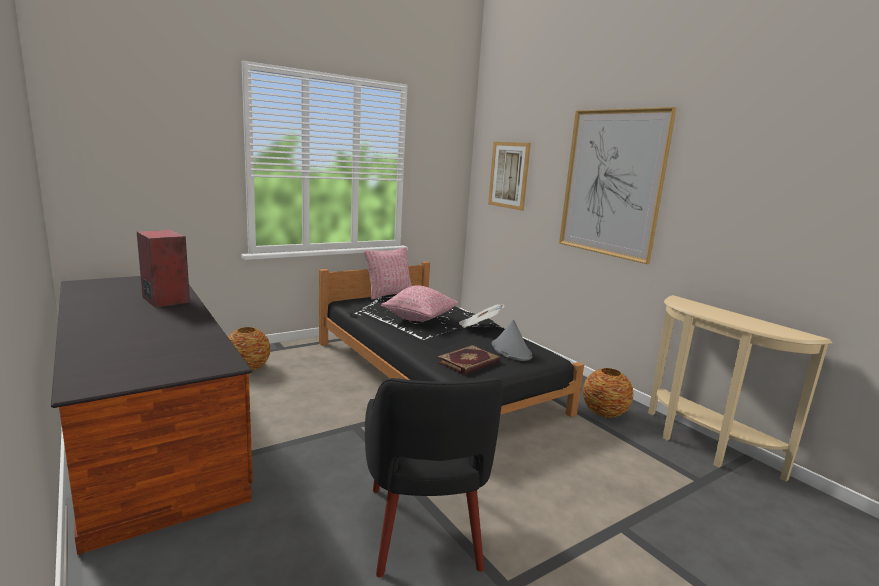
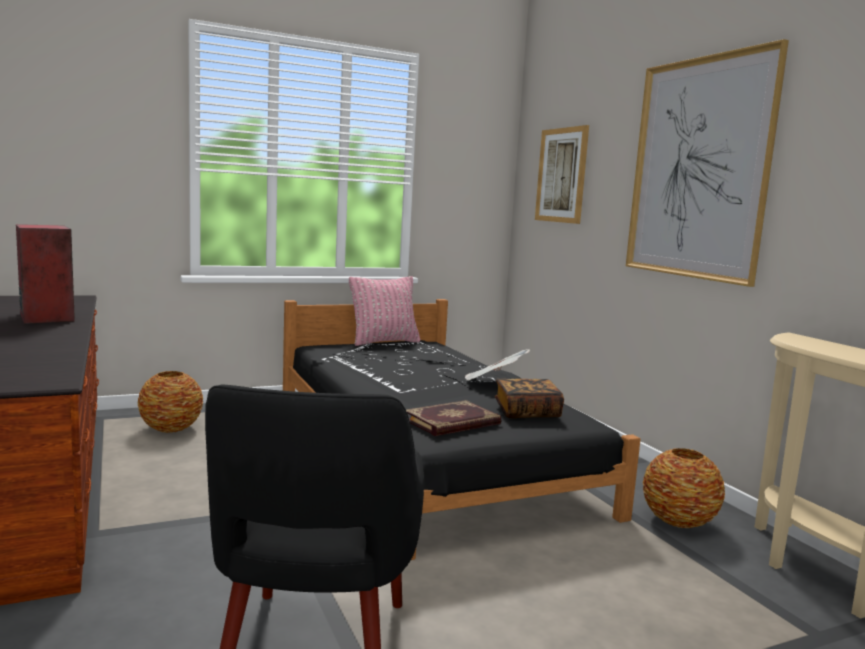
camera: 10 degrees right, 5 degrees down
(419, 319) = (410, 369): pink pillow -> none
(511, 350) = (527, 412): grey hat -> book

